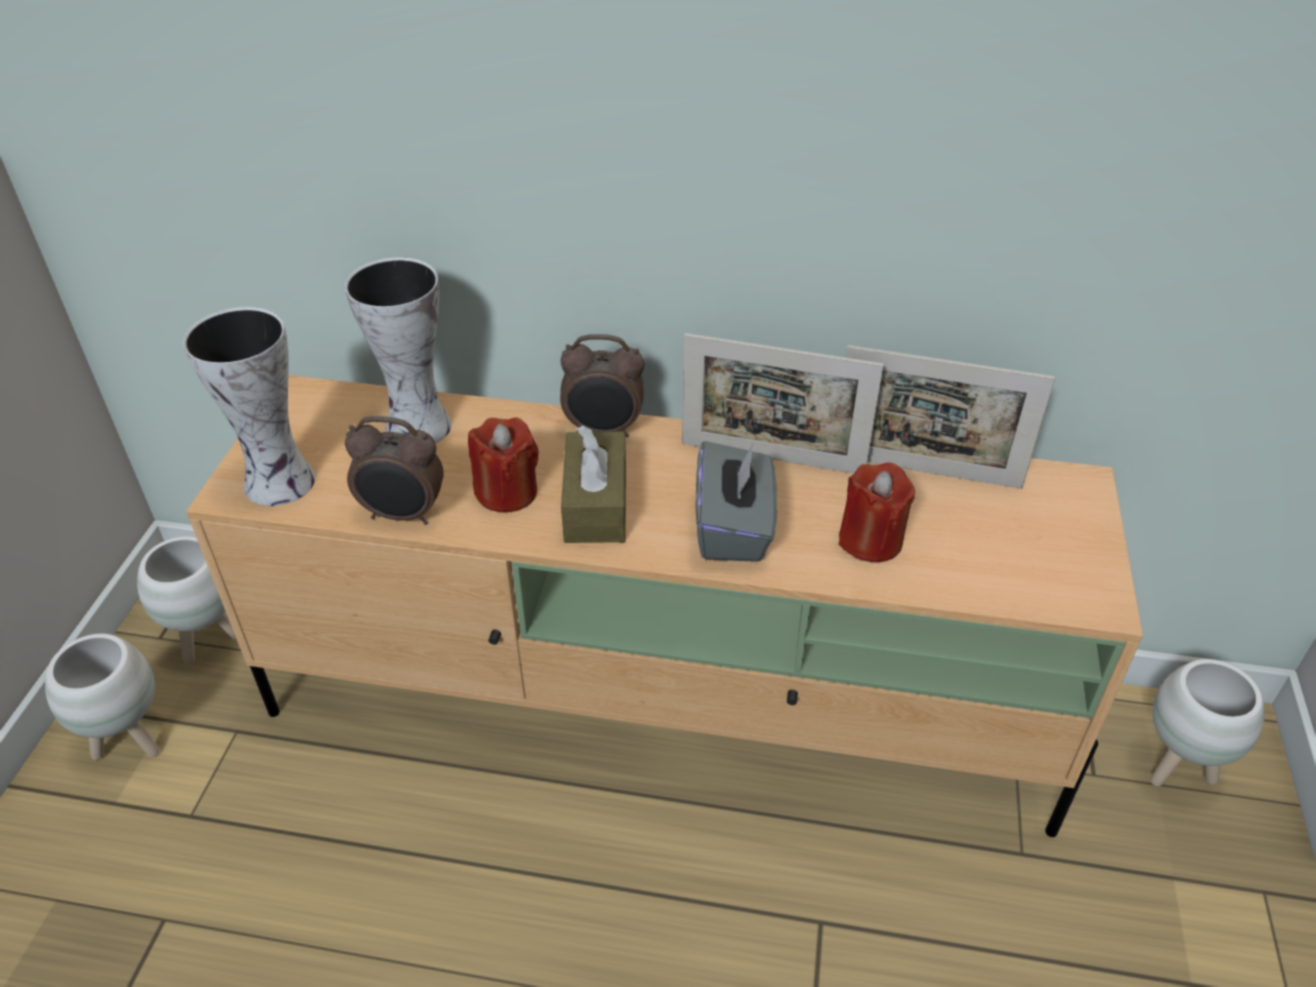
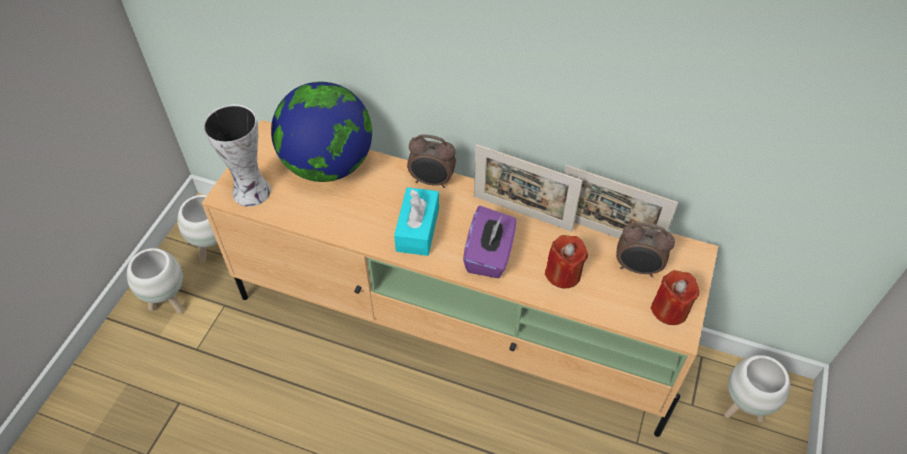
camera: 10 degrees right, 10 degrees up
(403, 515) = (313, 222): alarm clock -> alarm clock (637, 268)
(415, 427) = (328, 165): vase -> globe
(507, 492) = (371, 215): red candle -> red candle (670, 309)
(596, 504) = (417, 229): brown tissue box -> turquoise tissue box
(734, 528) = (489, 255): grey tissue box -> purple tissue box

